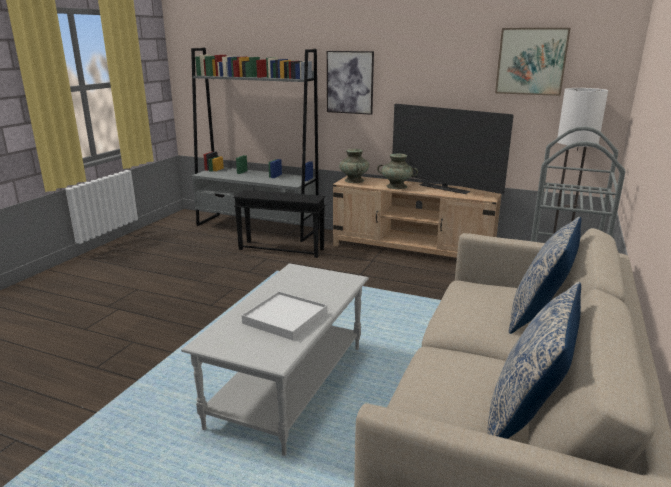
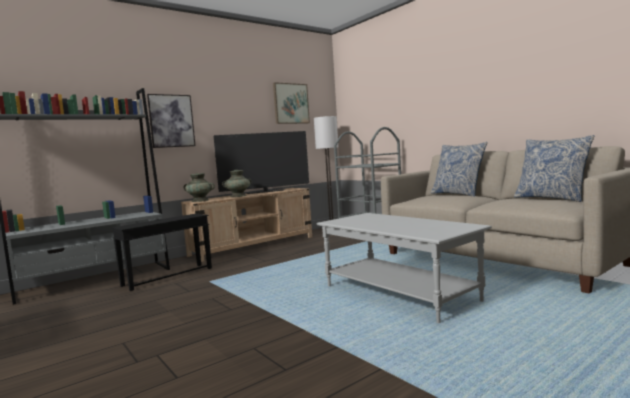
camera: 60 degrees left, 15 degrees down
(285, 318) = (412, 223): white tray -> none

